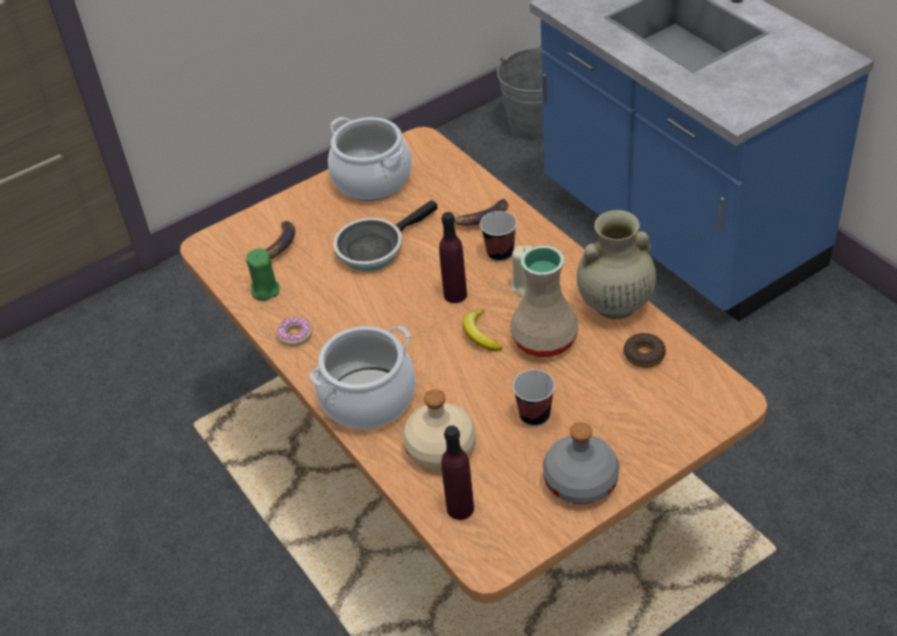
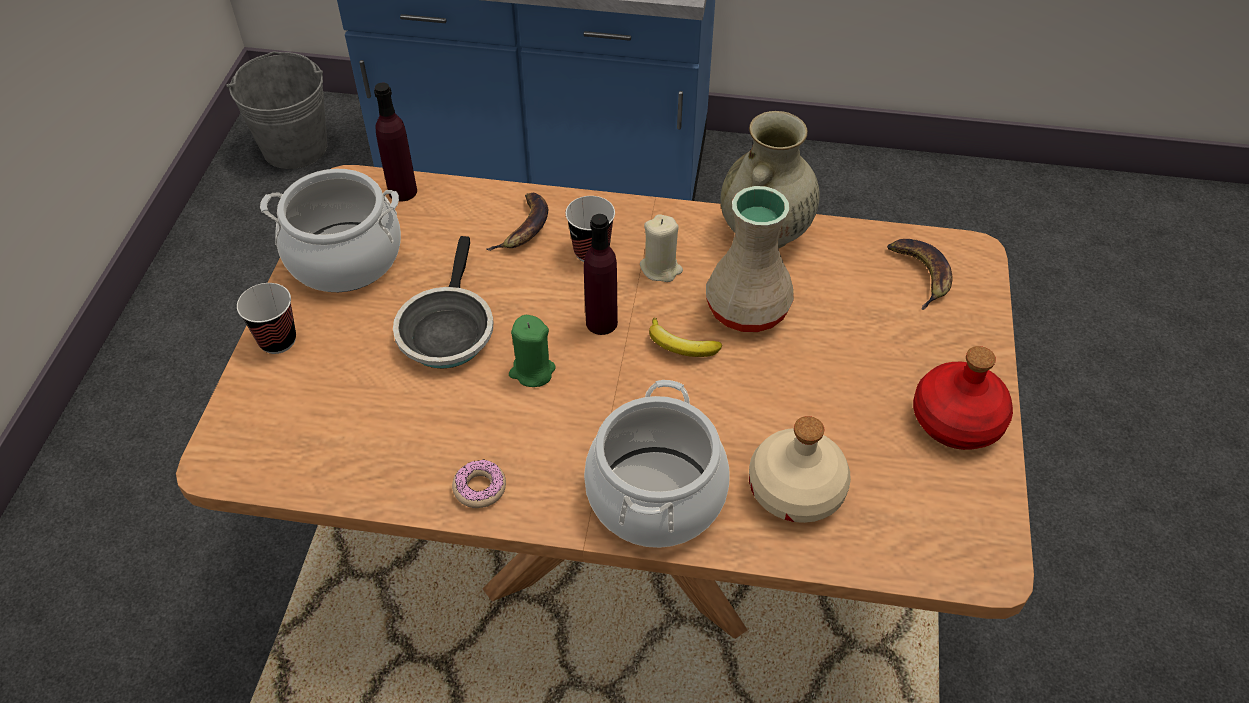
camera: 50 degrees left, 5 degrees up
(265, 290) = (373, 463): green candle -> green candle (532, 371)
(277, 247) = (321, 403): banana -> banana (921, 274)
(460, 508) = (895, 535): purple bottle -> purple bottle (402, 191)
(534, 415) = (836, 389): cup -> cup (277, 340)
(581, 481) = (957, 419): grey bottle -> red bottle
(644, 355) = (850, 263): donut -> none

